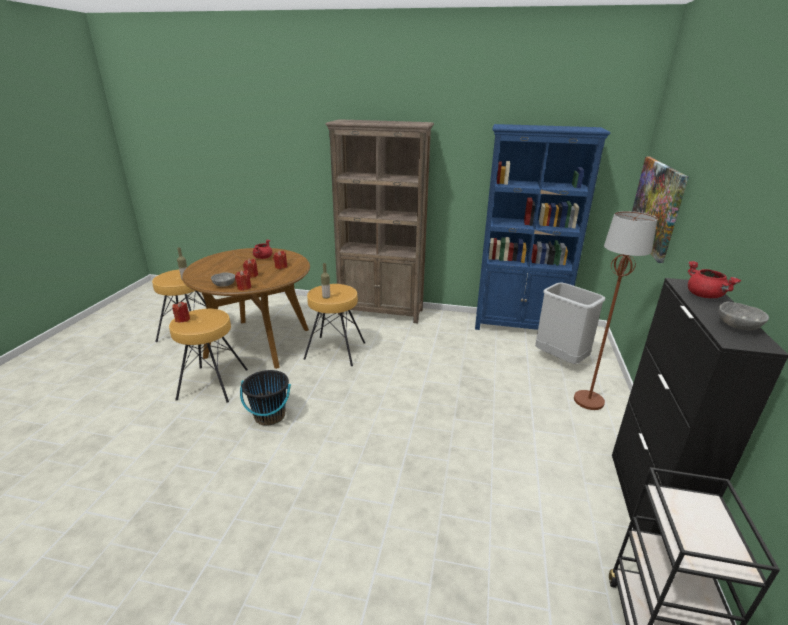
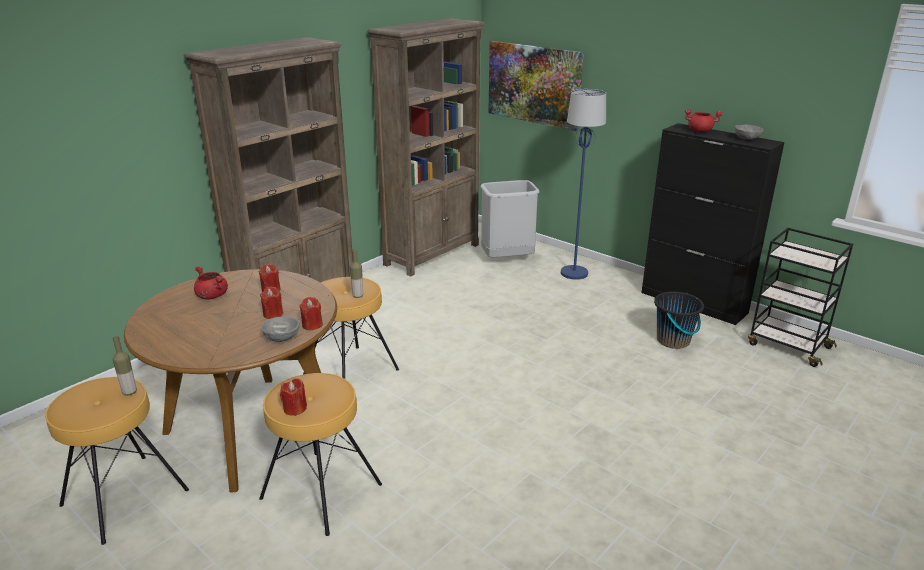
camera: 60 degrees left, 0 degrees up
(269, 416) = (444, 453): black bucket -> black bucket (673, 340)
(518, 326) = (432, 254): blue bookcase -> brown bookcase
(589, 401) = (574, 273): brown floor lamp -> blue floor lamp

